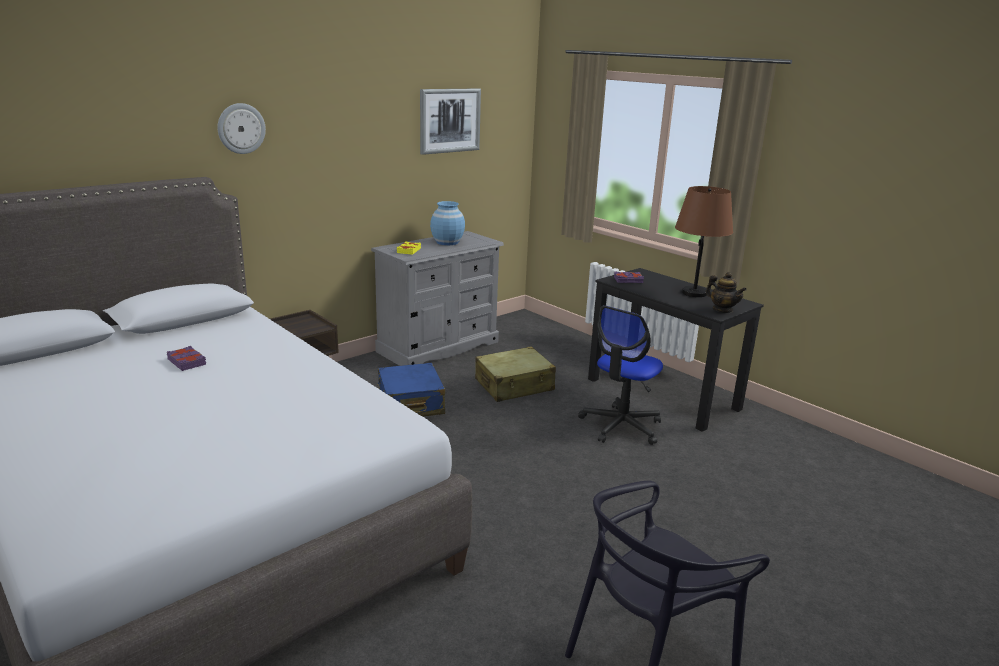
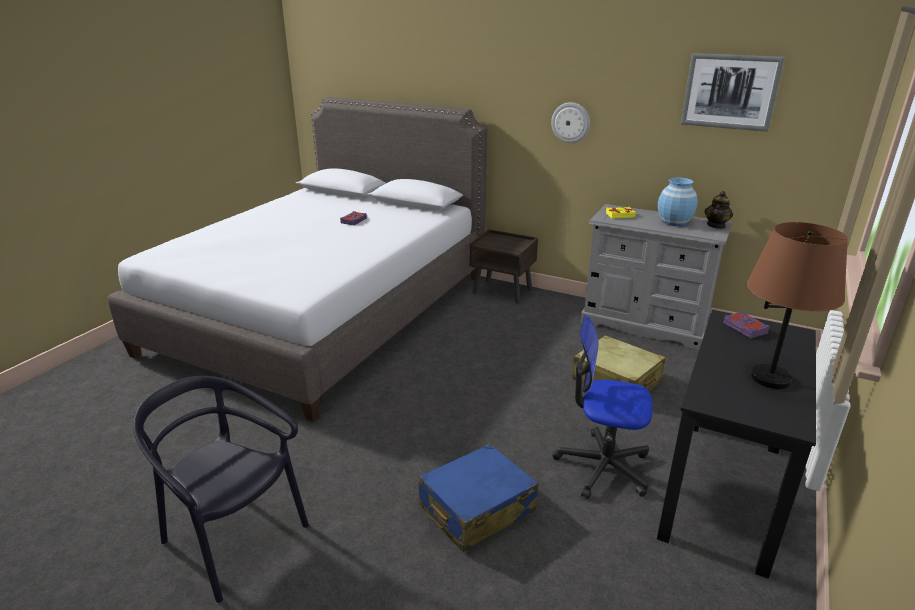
camera: 70 degrees right, 5 degrees up
(241, 128) = (504, 76): wall clock -> wall clock (570, 122)
(410, 403) = (524, 340): blue suitcase -> blue suitcase (476, 509)
(722, 310) = (728, 405): teapot -> teapot (716, 225)

